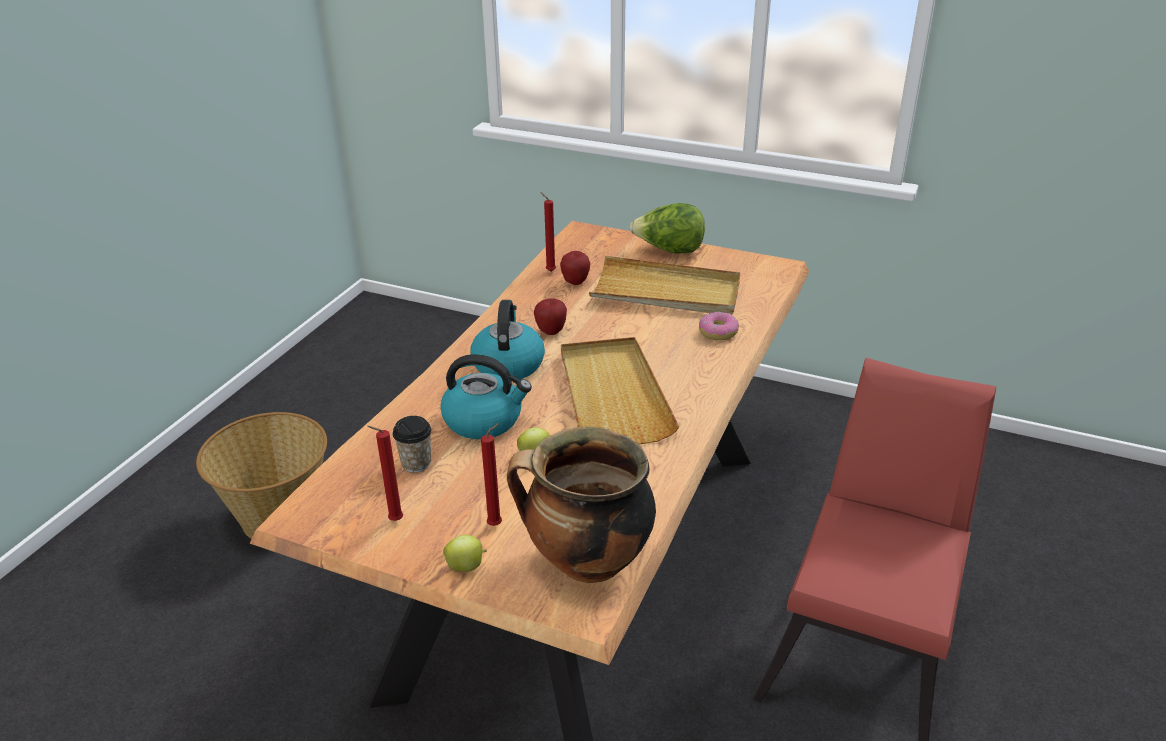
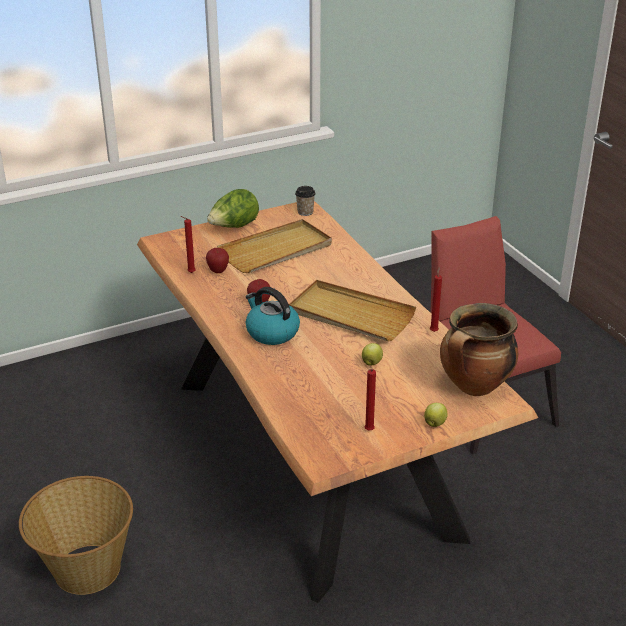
camera: 50 degrees left, 0 degrees up
(416, 463) = (326, 403): cup -> cup (305, 212)
(484, 420) = (316, 364): kettle -> none
(497, 524) = (413, 400): red candle -> red candle (434, 331)
(718, 332) = (340, 257): donut -> none

